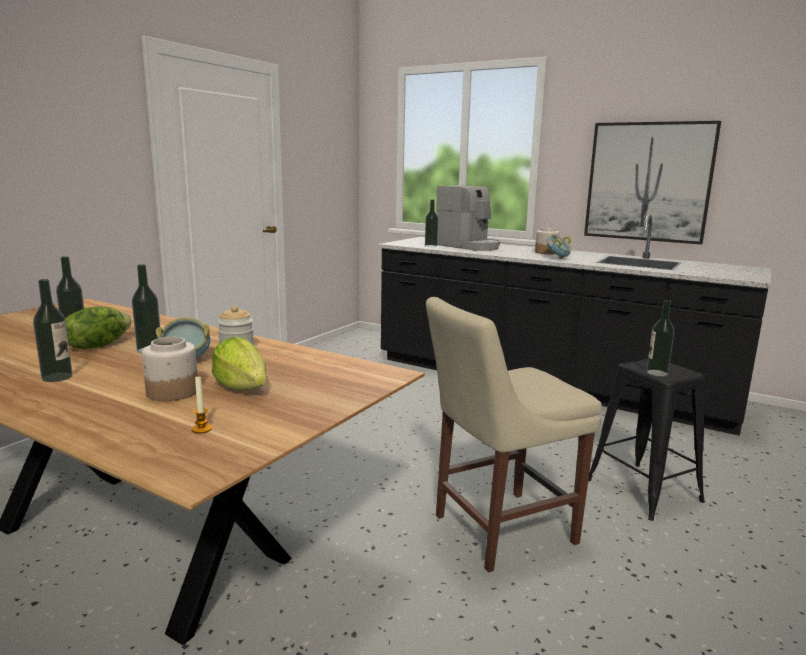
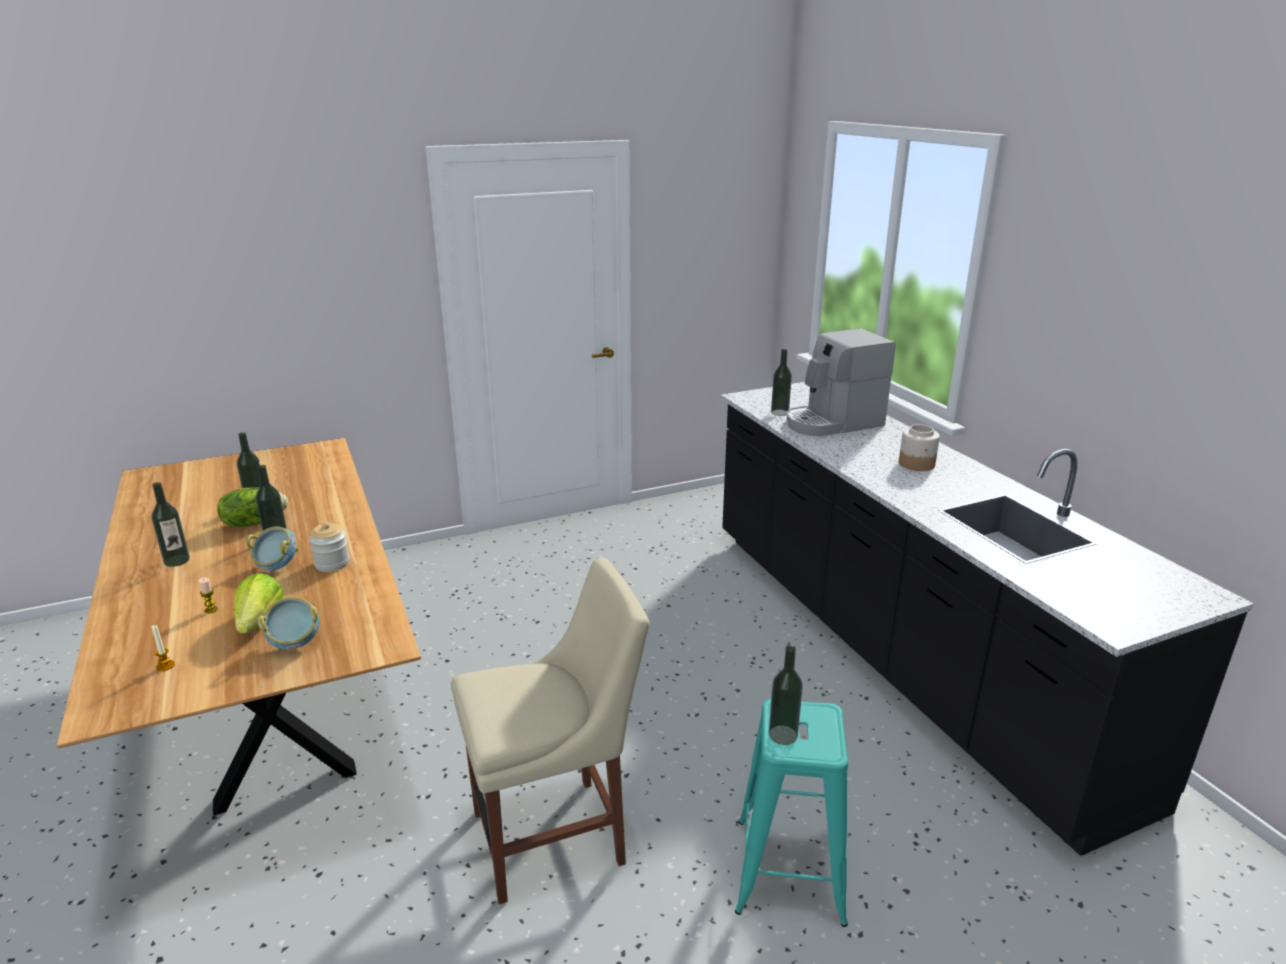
camera: 35 degrees right, 10 degrees up
(172, 392) = (211, 610): jar -> candle
(469, 246) = (833, 423): coffee machine -> coffee machine turned 75 degrees clockwise
(498, 530) = (556, 836): beige chair -> beige chair turned 150 degrees clockwise
(557, 258) = (899, 485): bowl -> bowl (294, 644)
(643, 490) = (789, 870): black stool -> turquoise stool
(648, 182) = (1115, 382): picture -> none

